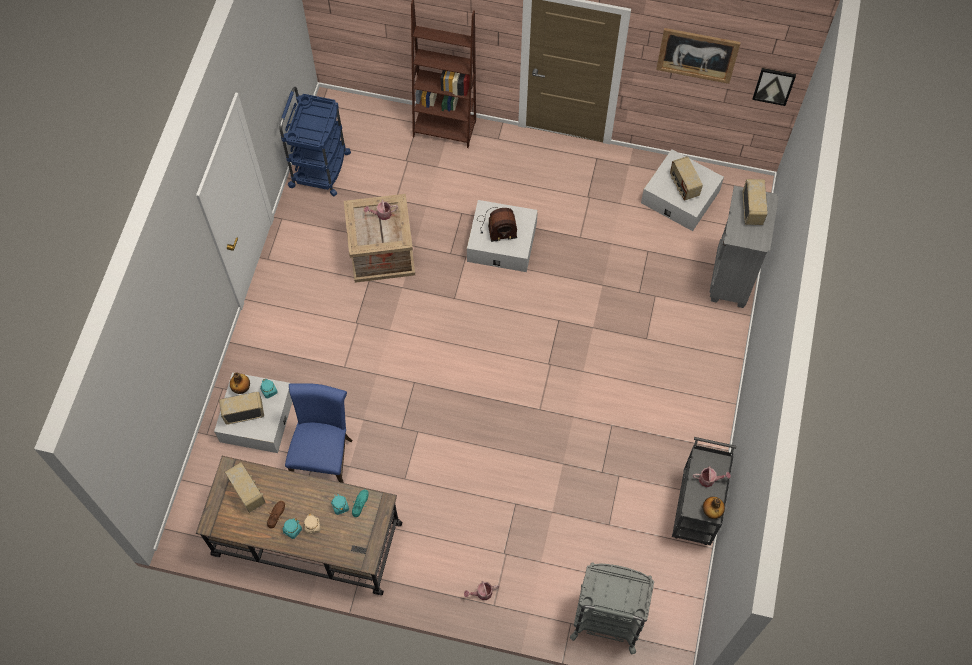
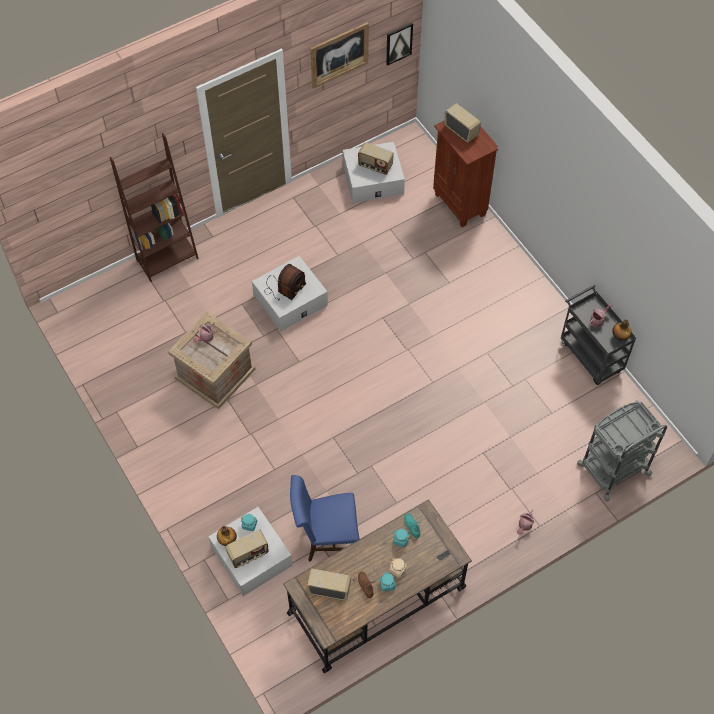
camera: 45 degrees left, 5 degrees down
(244, 413) = (248, 554): radio -> radio turned 150 degrees counterclockwise
(320, 169) = (107, 356): blue cart -> none
(324, 455) = (326, 537): blue chair -> blue chair turned 60 degrees counterclockwise
(729, 280) = (459, 205): grey cabinet -> brown cabinet

